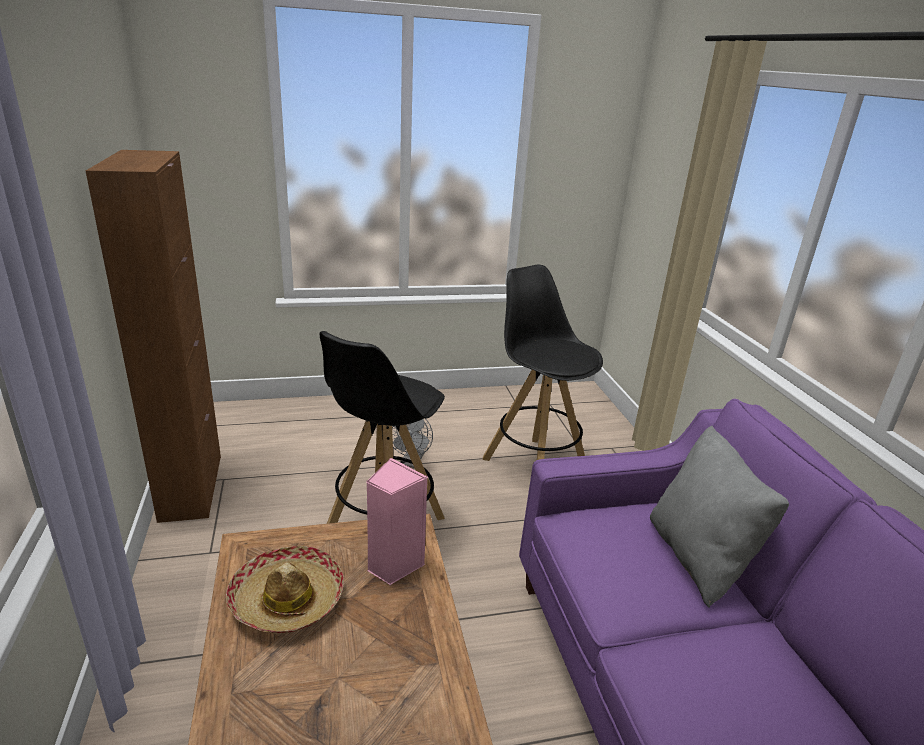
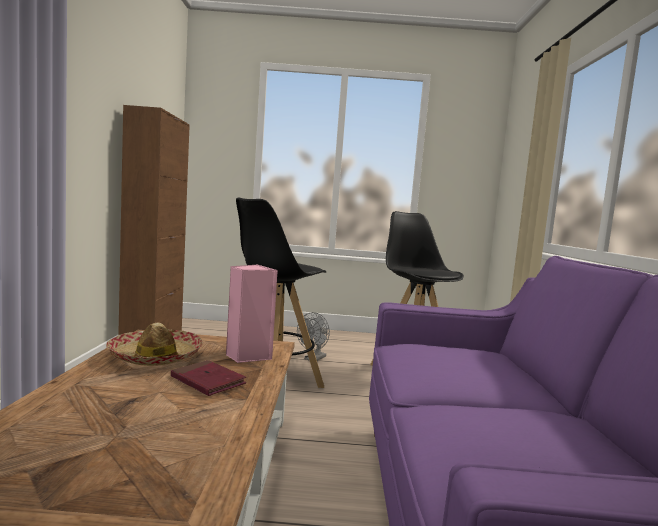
camera: 15 degrees right, 20 degrees down
(378, 638) = (207, 381): none -> red book
(698, 558) = (513, 373): grey pillow -> none

